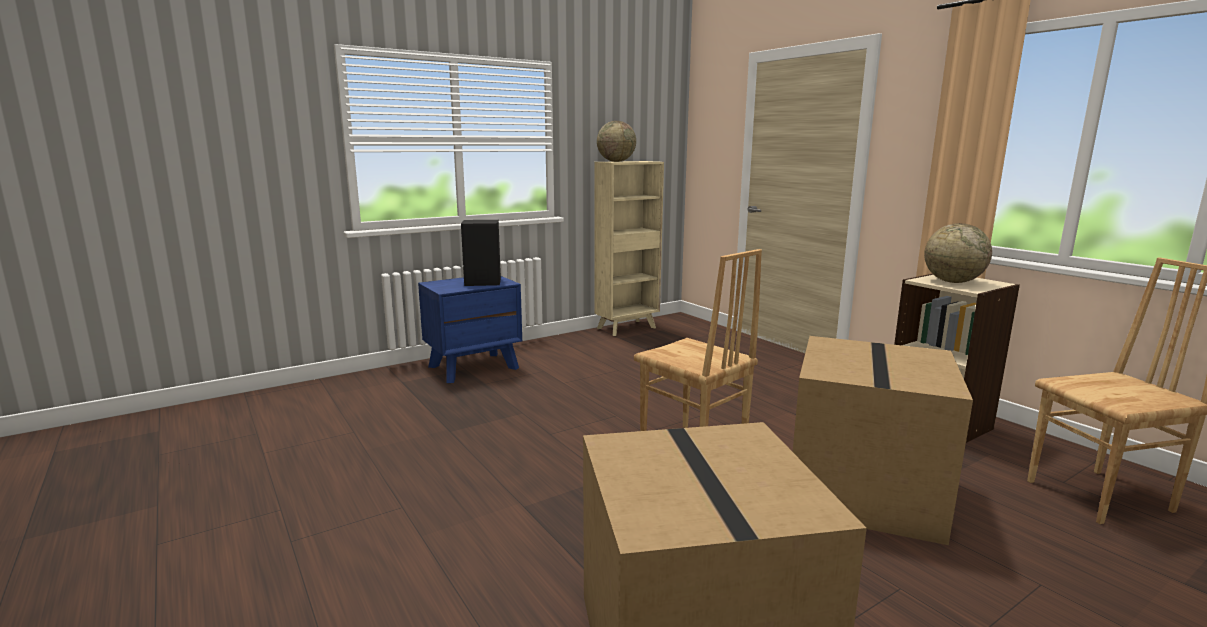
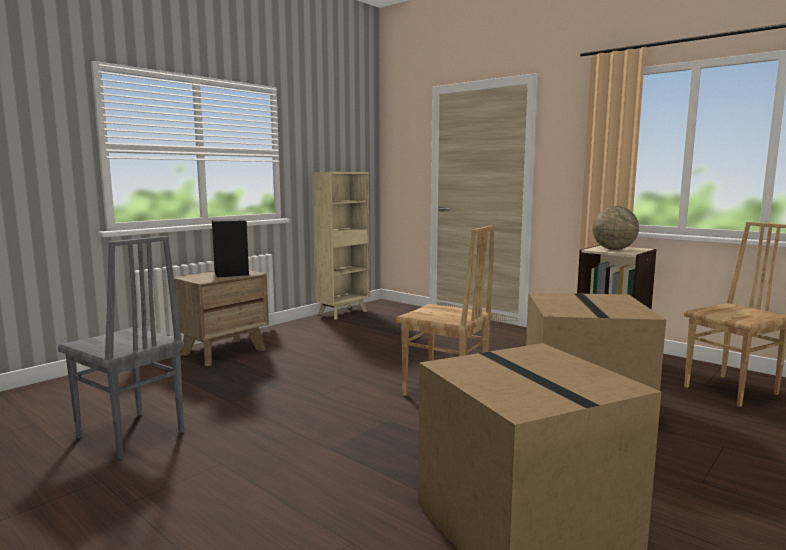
camera: 15 degrees left, 5 degrees down
(333, 459) = (129, 435): none -> grey chair
(474, 367) = (223, 352): blue nightstand -> brown nightstand
(616, 161) = (330, 171): globe -> none

